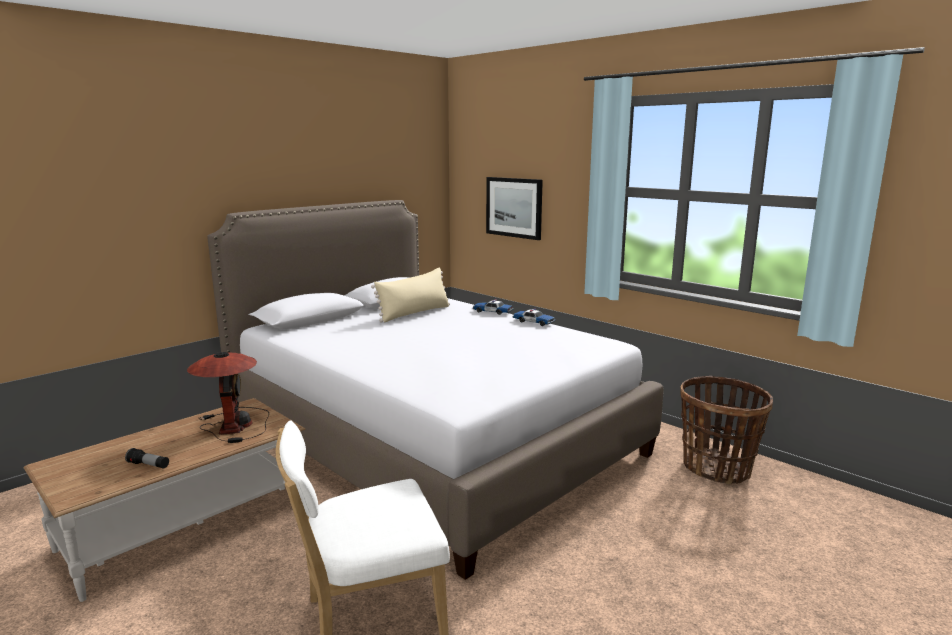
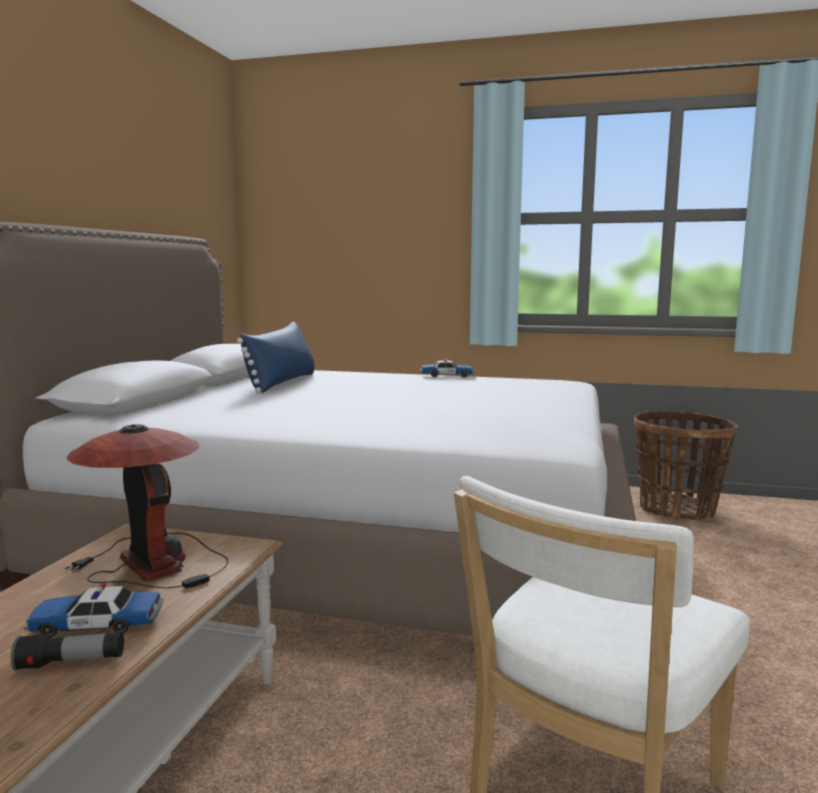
camera: 30 degrees left, 5 degrees down
(414, 313) = (282, 382): beige pillow -> blue pillow
(492, 312) = (378, 373): toy car -> toy car (97, 624)
(514, 207) = (350, 251): picture -> none

